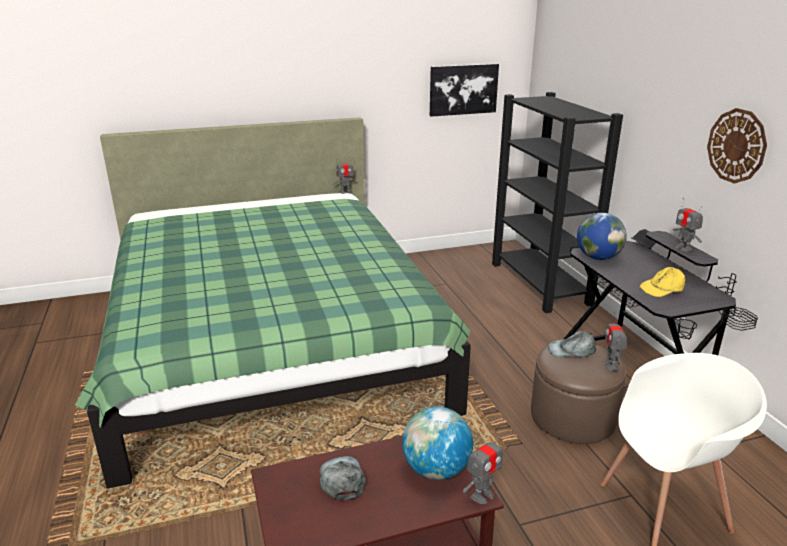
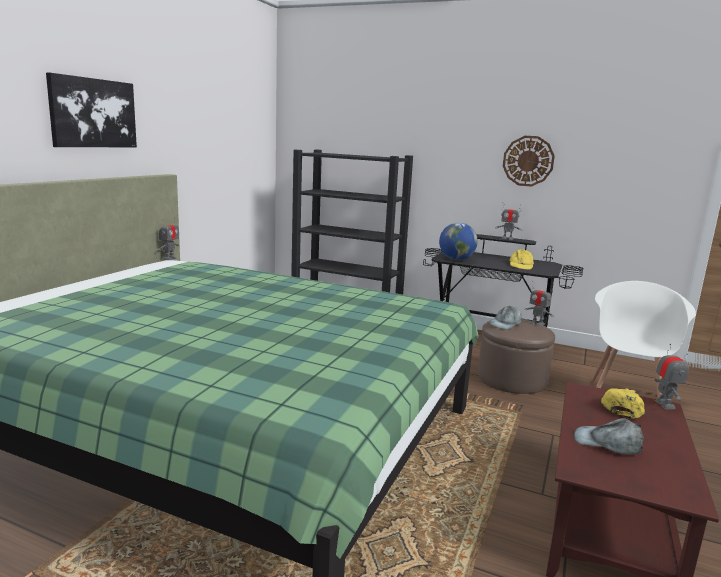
camera: 50 degrees left, 10 degrees down
(436, 470) = (622, 406): globe -> yellow cap
(463, 89) = (238, 149): picture -> picture (93, 113)

